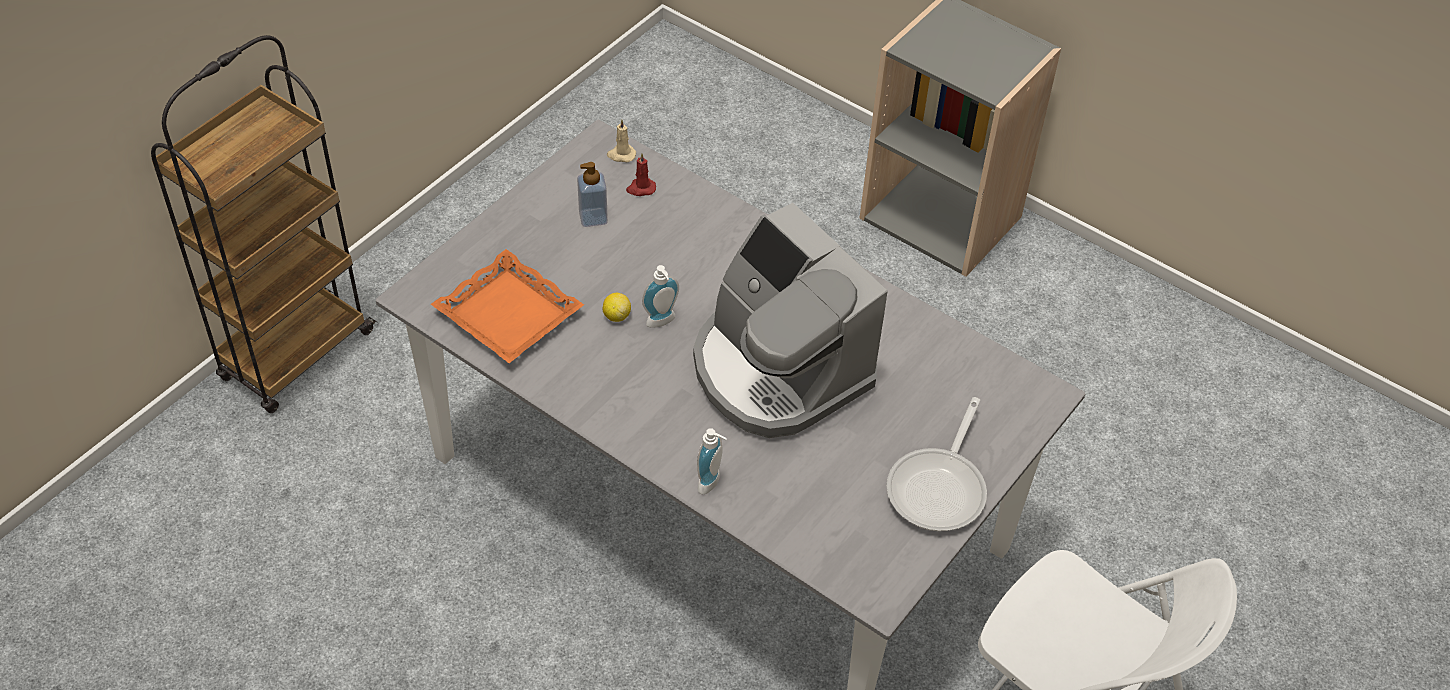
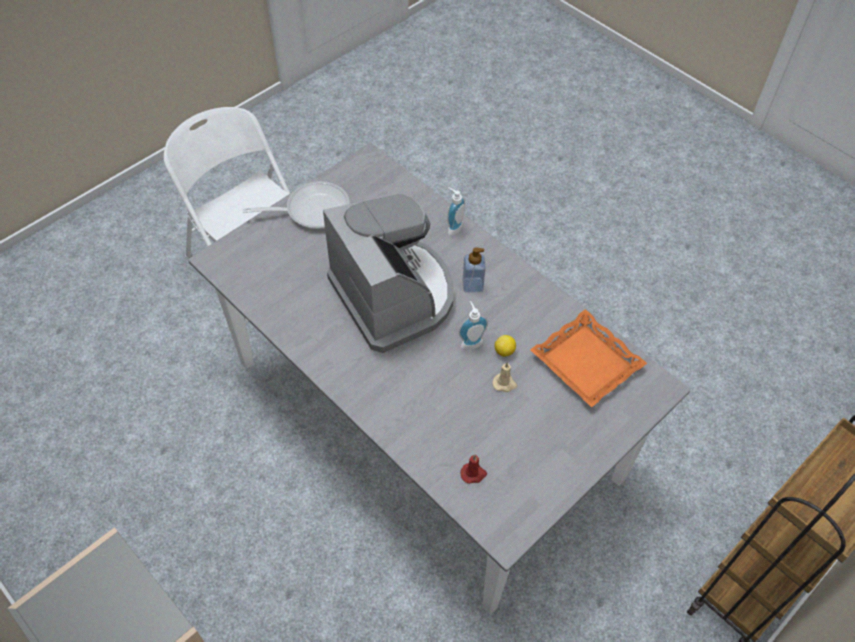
camera: 170 degrees left, 5 degrees up
(593, 217) = (517, 447): soap dispenser -> soap dispenser (472, 285)
(621, 155) = (487, 516): beige candle -> beige candle (504, 384)
(940, 488) = (311, 210): frying pan -> frying pan turned 45 degrees clockwise

